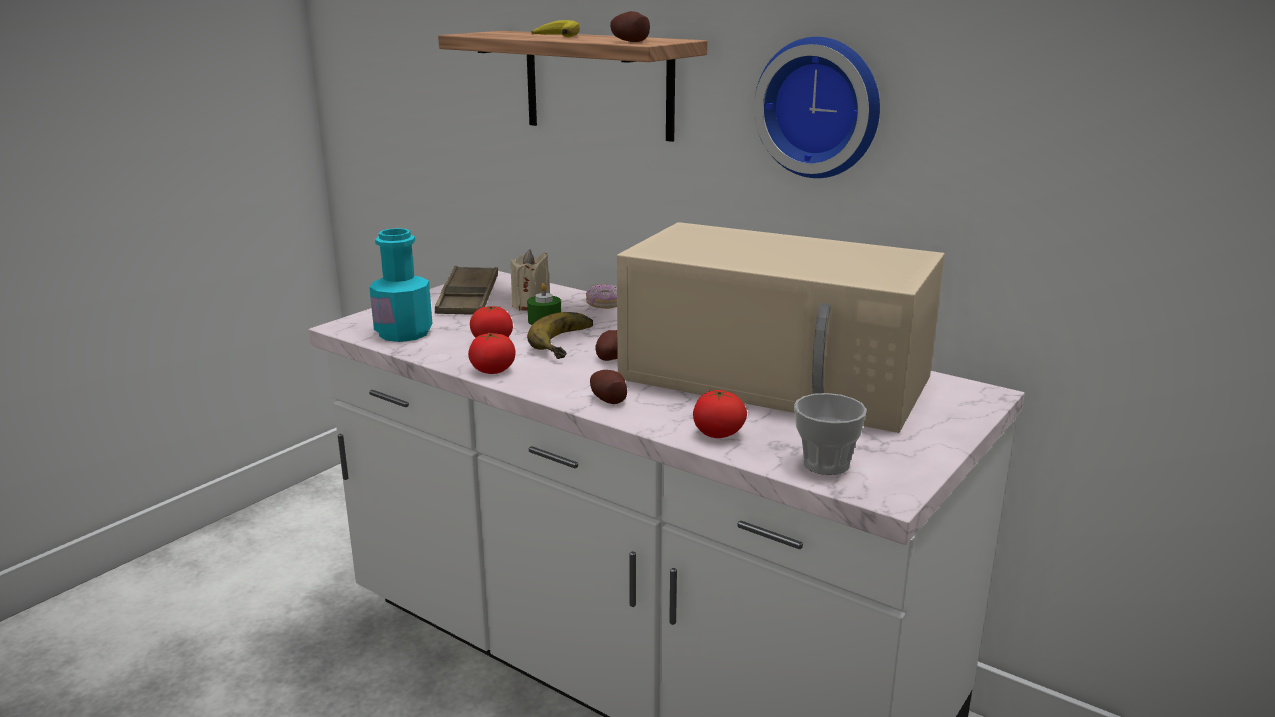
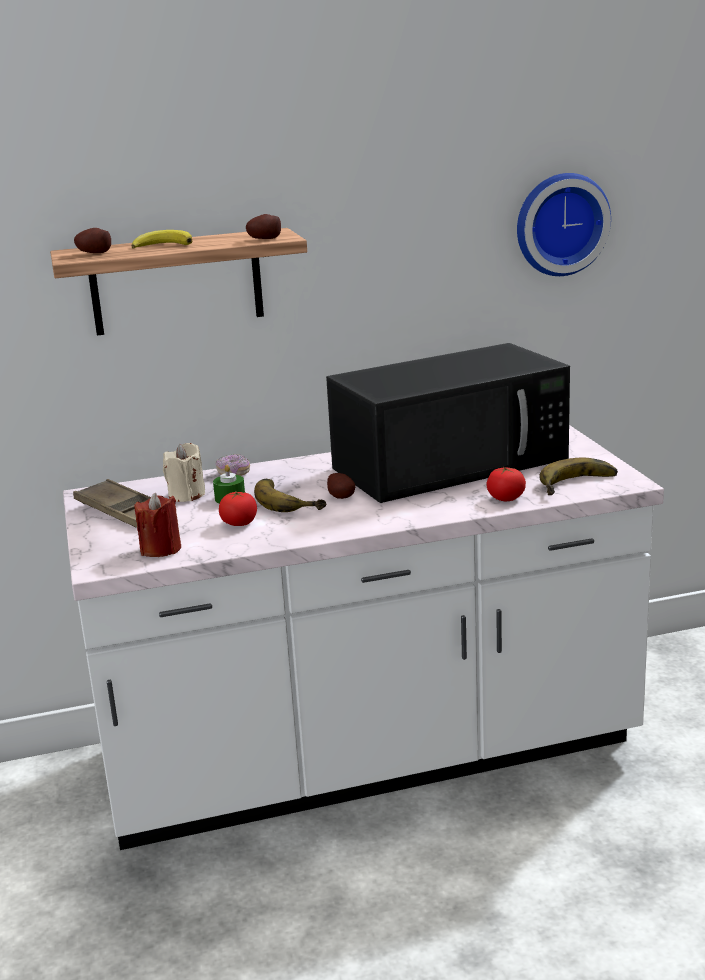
camera: 50 degrees left, 0 degrees up
(404, 333) = (161, 549): turquoise bottle -> red candle
(493, 370) = (299, 535): tomato -> none
(608, 399) = (409, 513): potato -> potato (94, 253)
(779, 377) = (452, 462): beige microwave -> black microwave
(820, 107) = (391, 263): wall clock -> wall clock (560, 224)
(825, 463) = (580, 485): cup -> banana

